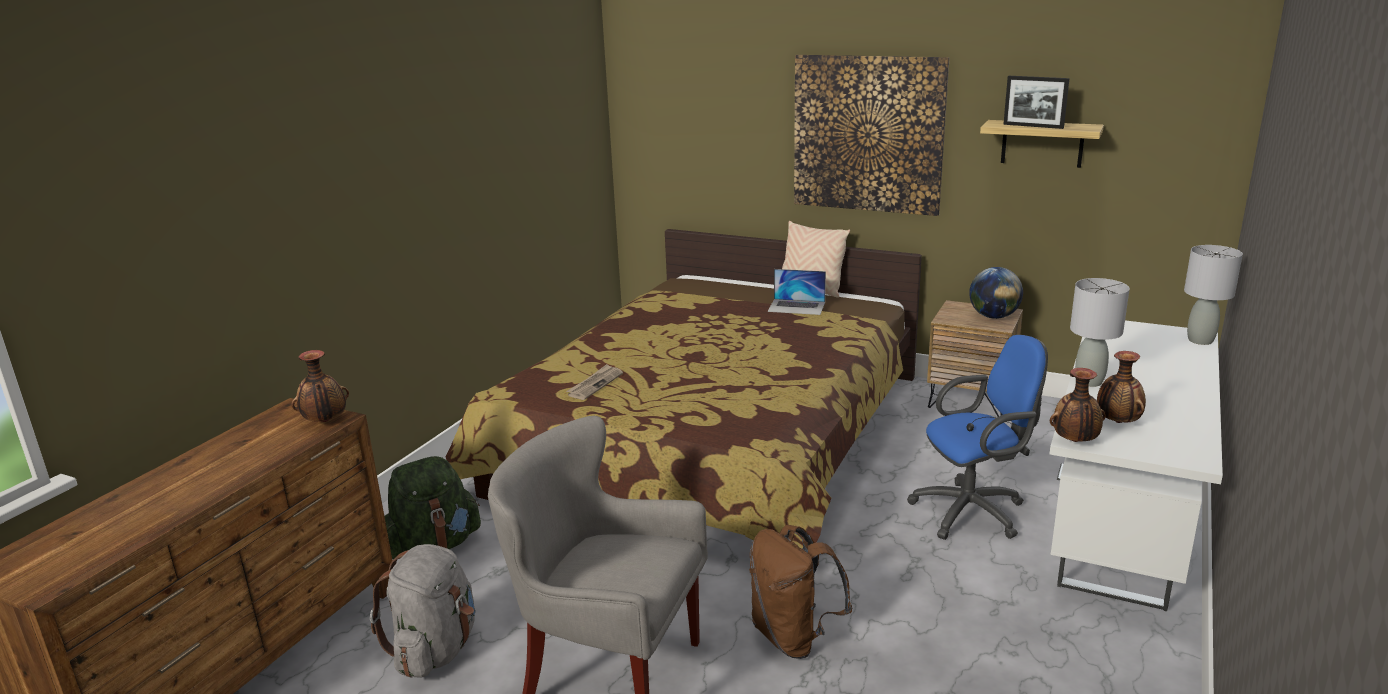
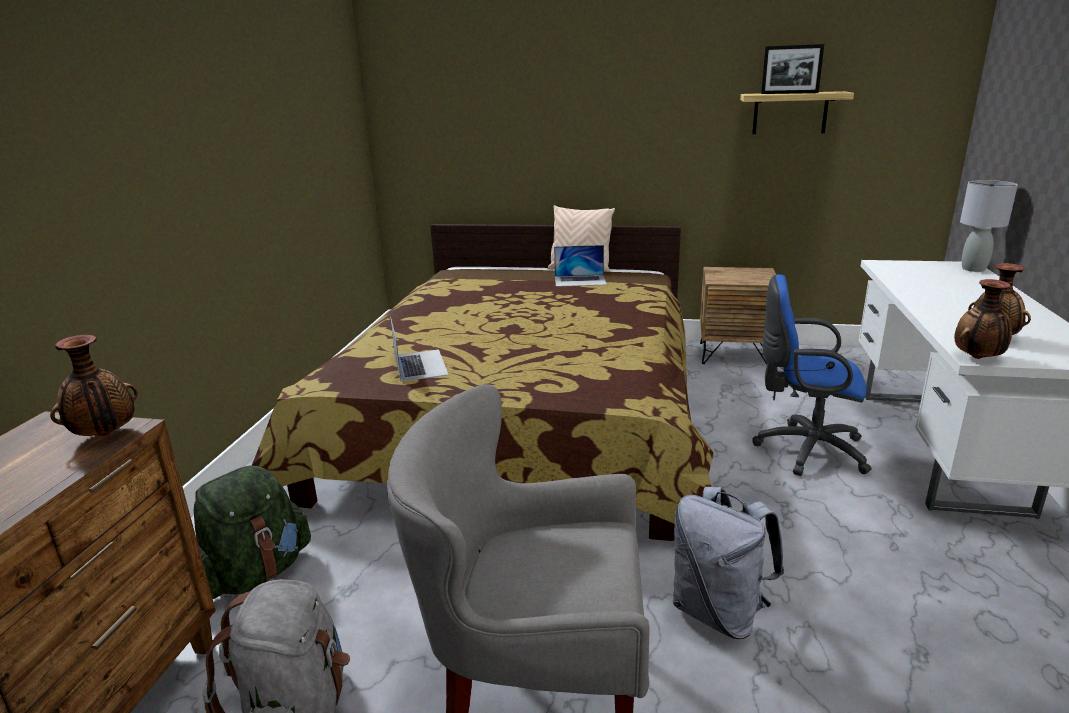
camera: 15 degrees left, 0 degrees up
(595, 384) = (420, 365): newspaper -> laptop
(794, 637) = (719, 612): brown backpack -> grey backpack
(868, 134) = (627, 116): picture -> none
(974, 511) = (804, 449): blue office chair -> blue office chair turned 135 degrees counterclockwise
(993, 316) = (755, 275): globe -> none
(1089, 381) = (925, 307): grey table lamp -> none

